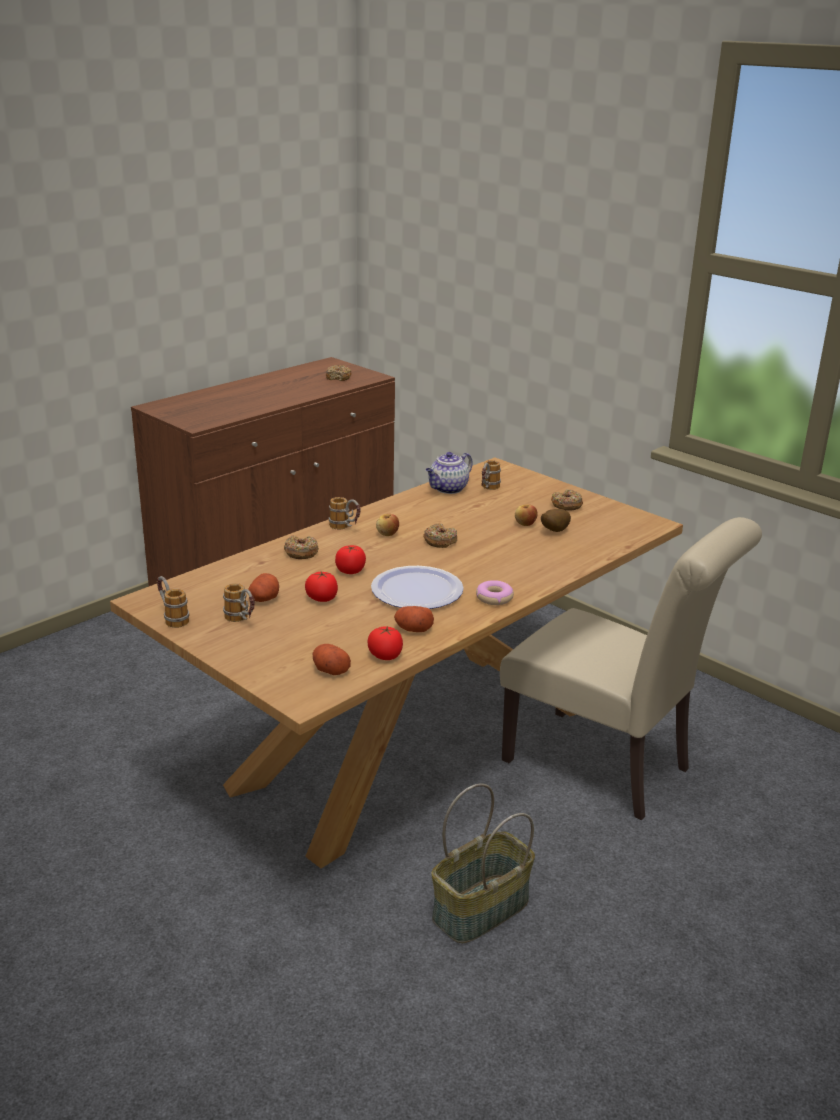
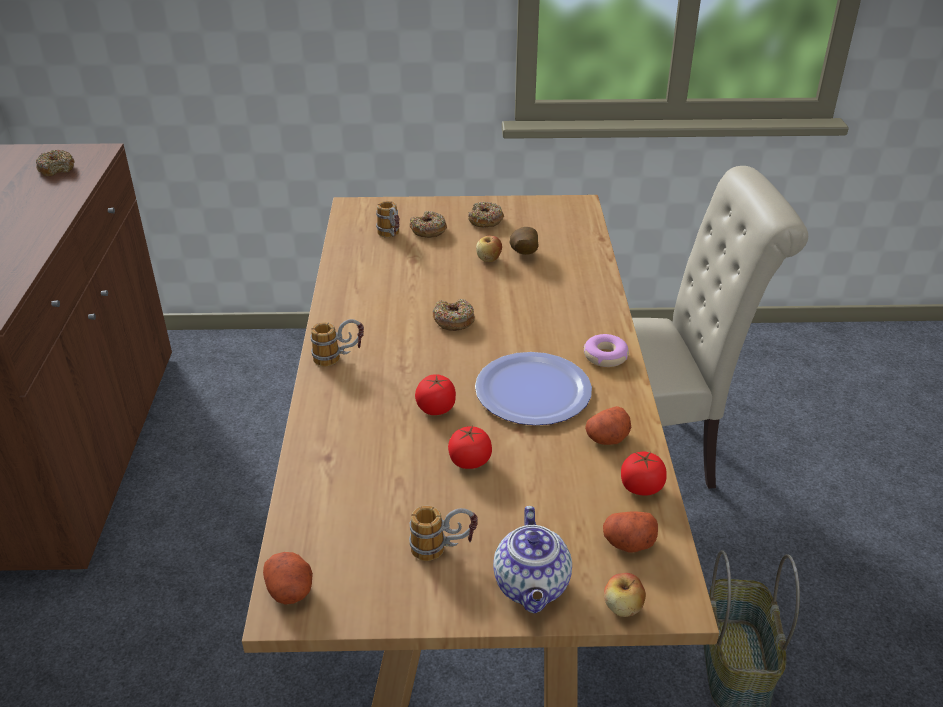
camera: 45 degrees left, 10 degrees up
(171, 617) = (362, 606): mug -> none
(264, 599) = (415, 503): potato -> potato (291, 590)
(301, 552) = (348, 417): donut -> donut (428, 230)
(387, 534) = (392, 341): apple -> apple (623, 607)
(448, 489) = (356, 255): teapot -> teapot (532, 587)

